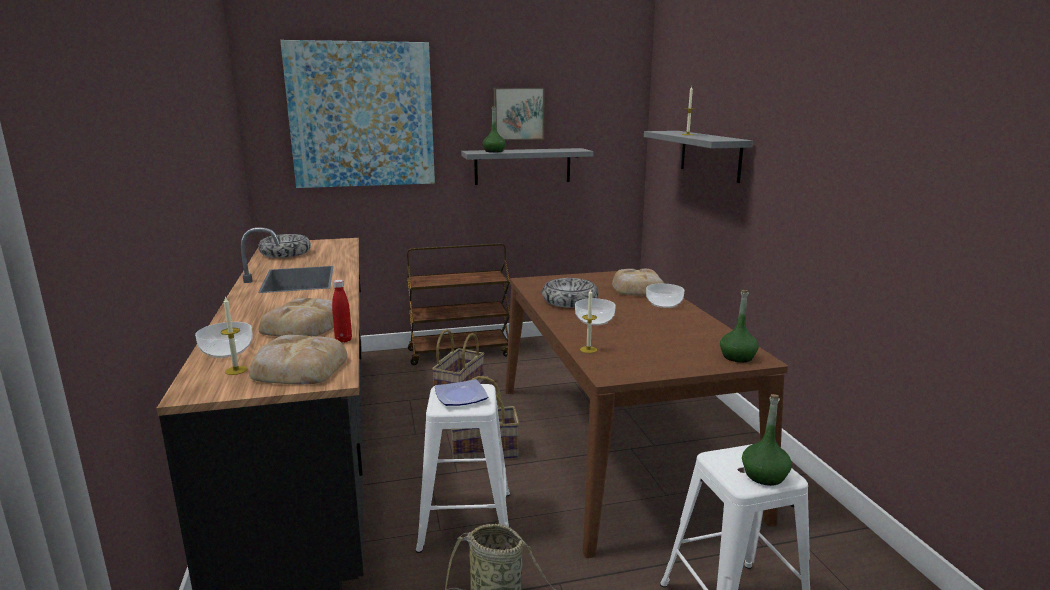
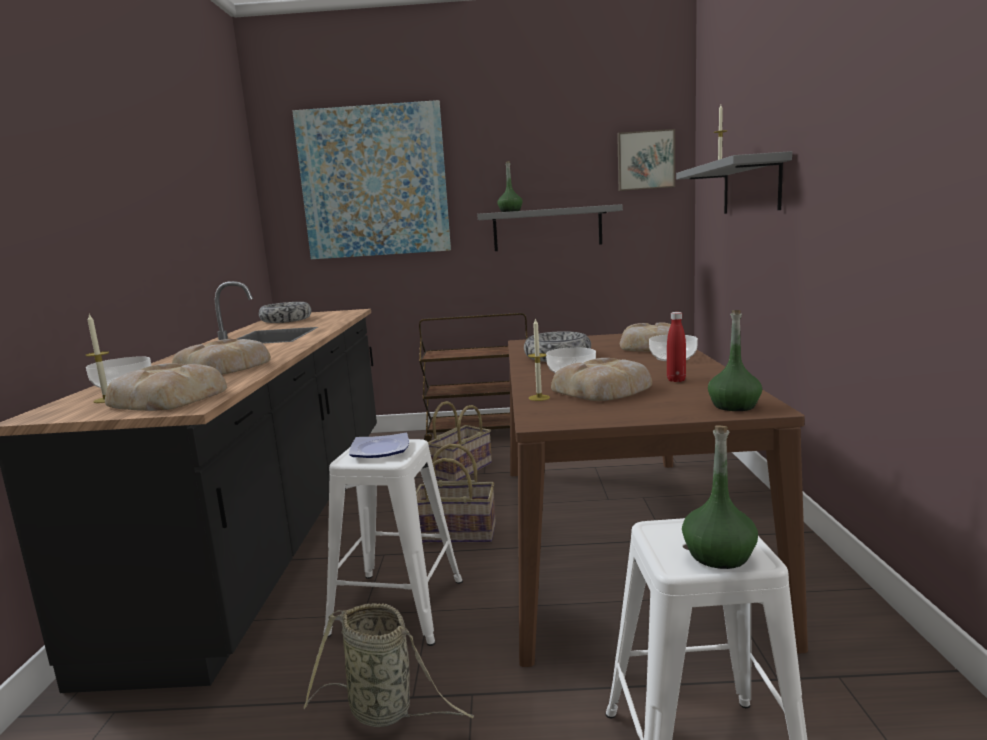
camera: 15 degrees right, 5 degrees down
(343, 340) = (246, 377): red bottle -> red bottle (676, 380)
(518, 113) = (540, 171): picture -> picture (645, 160)
(632, 340) = (603, 389): none -> bread

